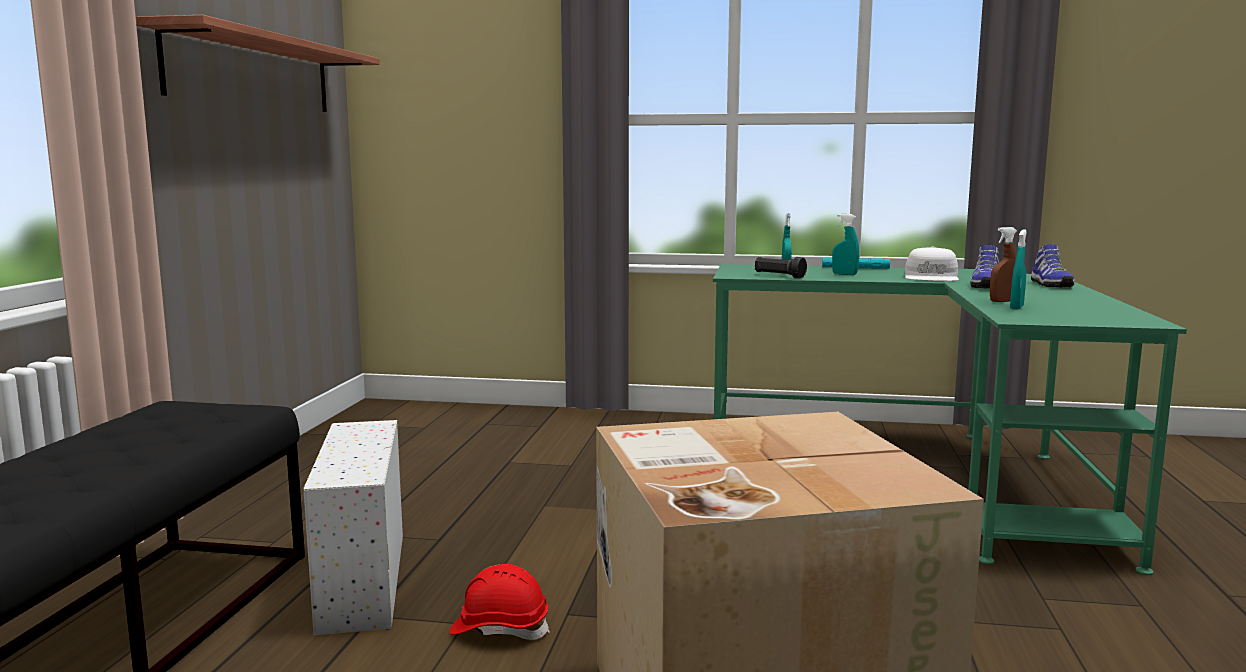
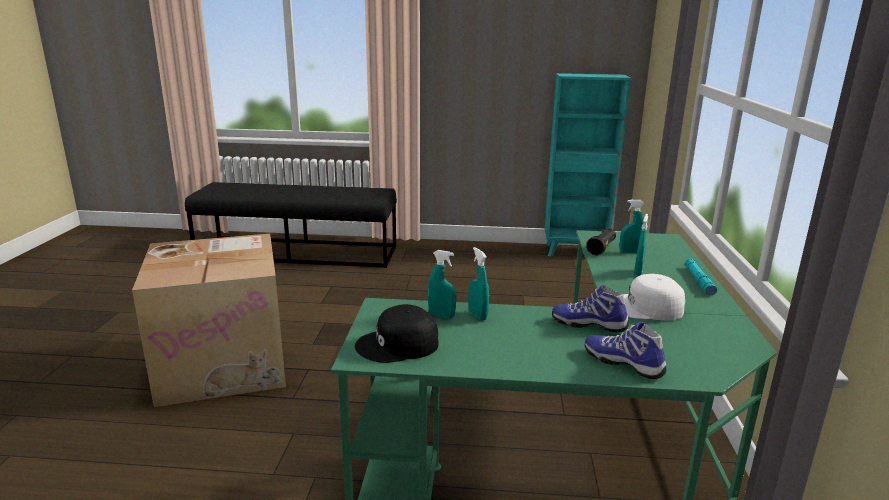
camera: 85 degrees right, 10 degrees up
(253, 73) = (533, 45): shelf -> none
(358, 421) = (576, 251): none -> turquoise bookcase
(363, 582) = (361, 281): white storage box -> none
(499, 629) = (314, 310): red hard hat -> none
(1002, 301) = (477, 315): brown spray bottle -> turquoise spray bottle
(1049, 284) = (624, 363): shoe -> shoe turned 45 degrees clockwise
(1104, 315) = (398, 345): none -> black cap

